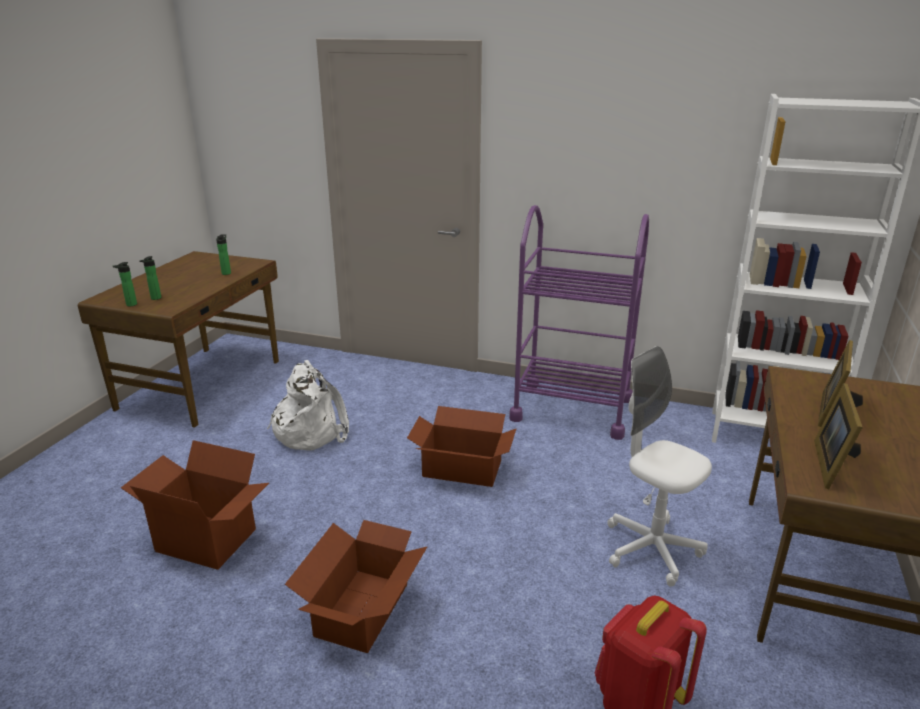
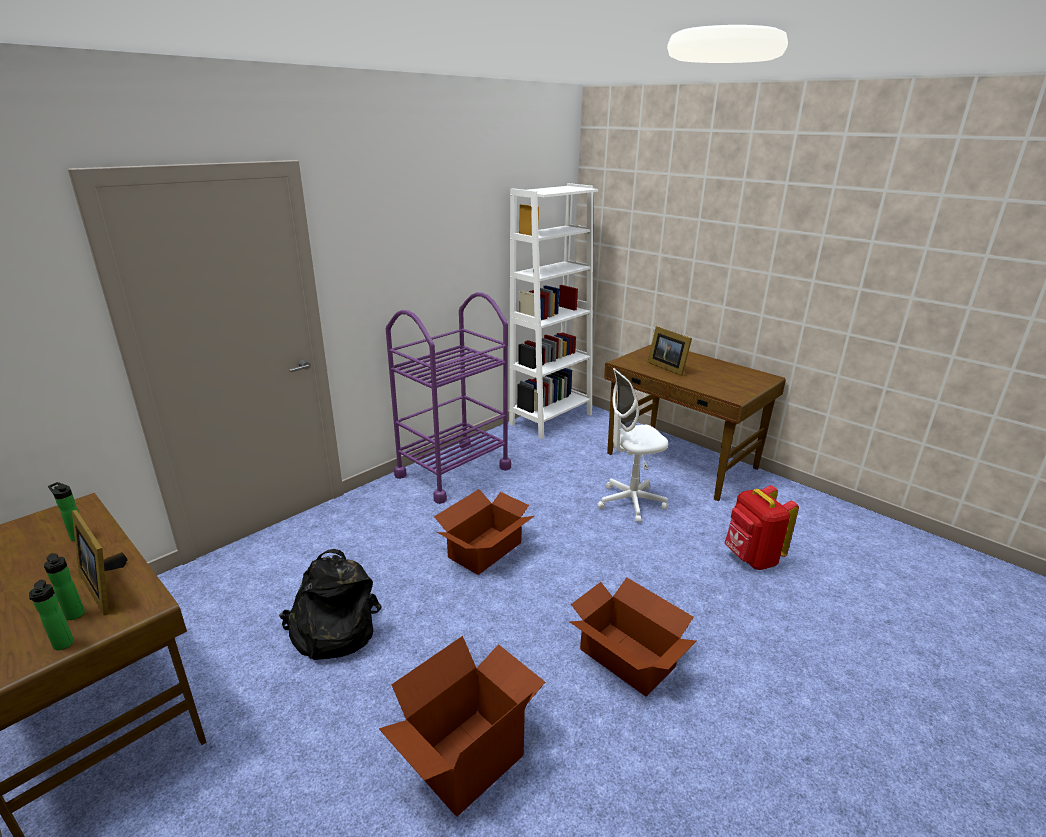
camera: 65 degrees left, 0 degrees up
(311, 431) = (332, 630): white backpack -> black backpack
(833, 464) = (719, 386): picture frame -> picture frame (105, 586)

